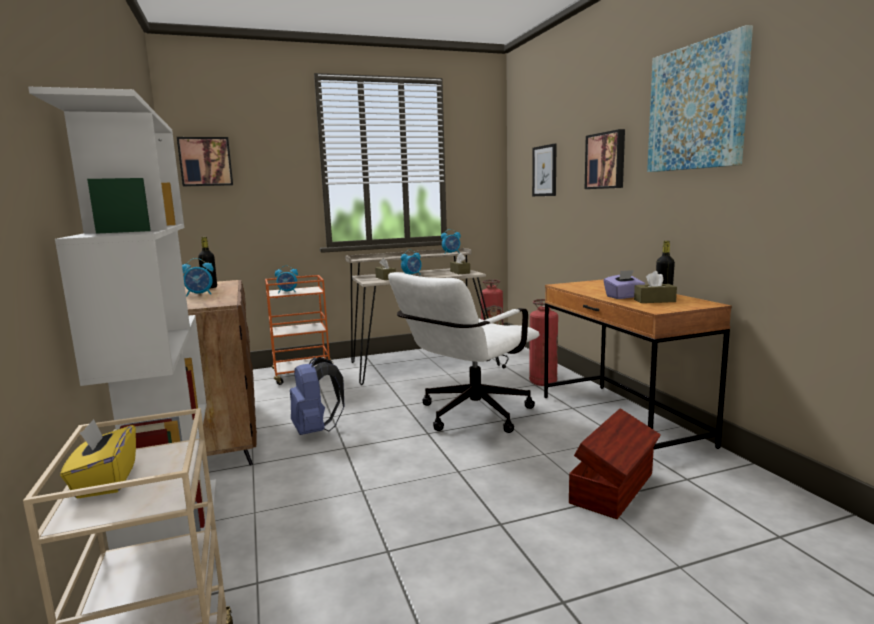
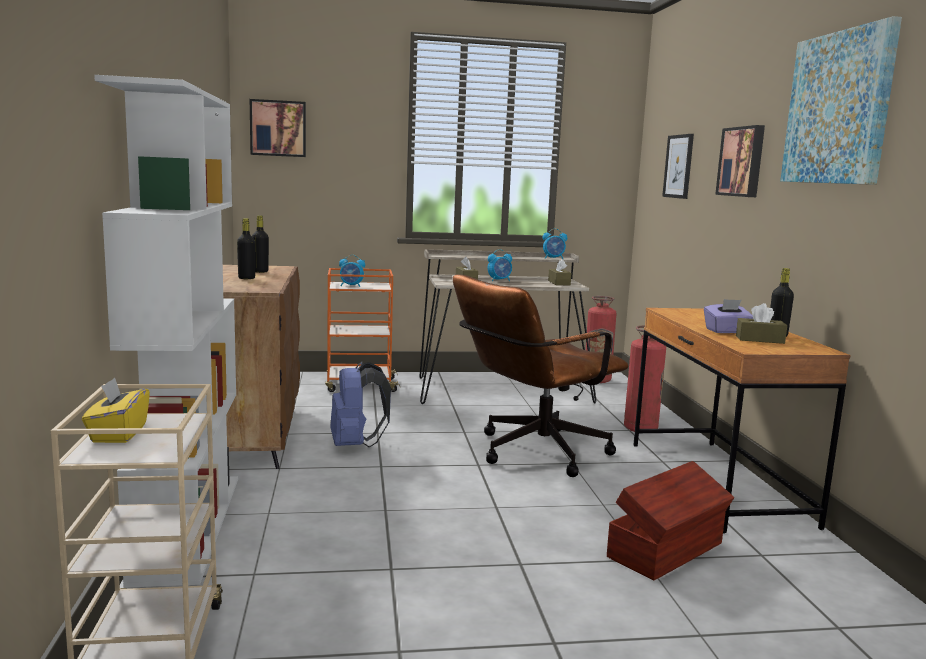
camera: 10 degrees right, 0 degrees up
(199, 294) = (246, 278): alarm clock -> black bottle
(468, 416) = (532, 453): white office chair -> brown office chair

